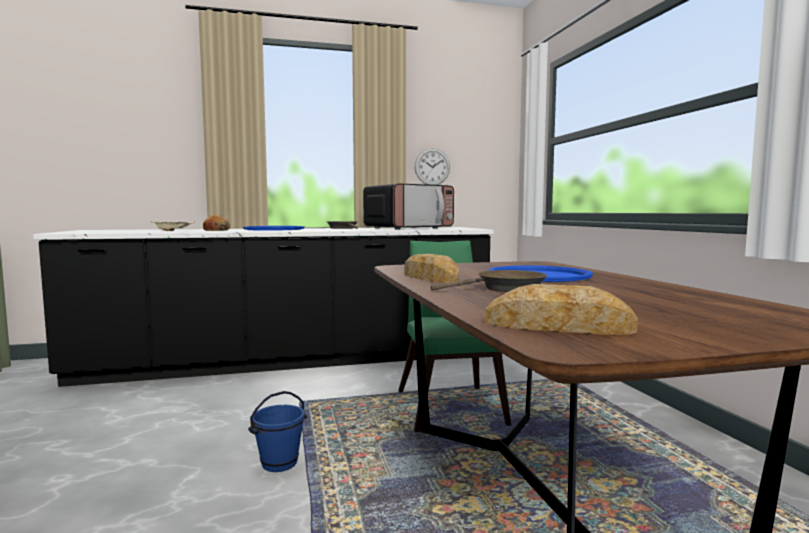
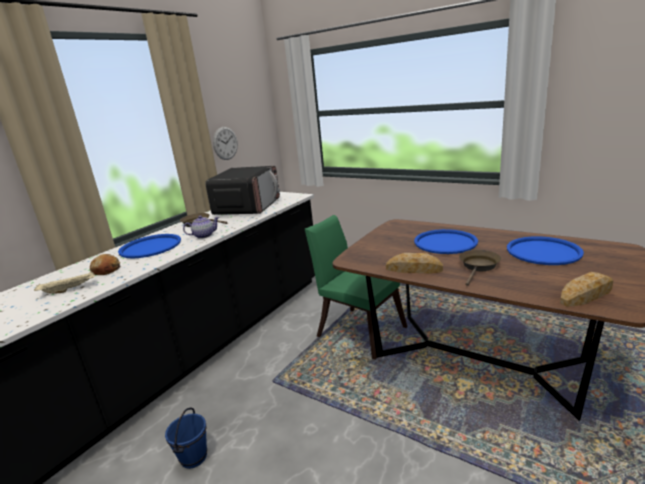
camera: 40 degrees left, 15 degrees up
(279, 463) = (346, 428): blue bucket -> blue bucket (193, 457)
(320, 230) = (203, 235): none -> teapot
(654, 299) = (543, 251): none -> blue tray

